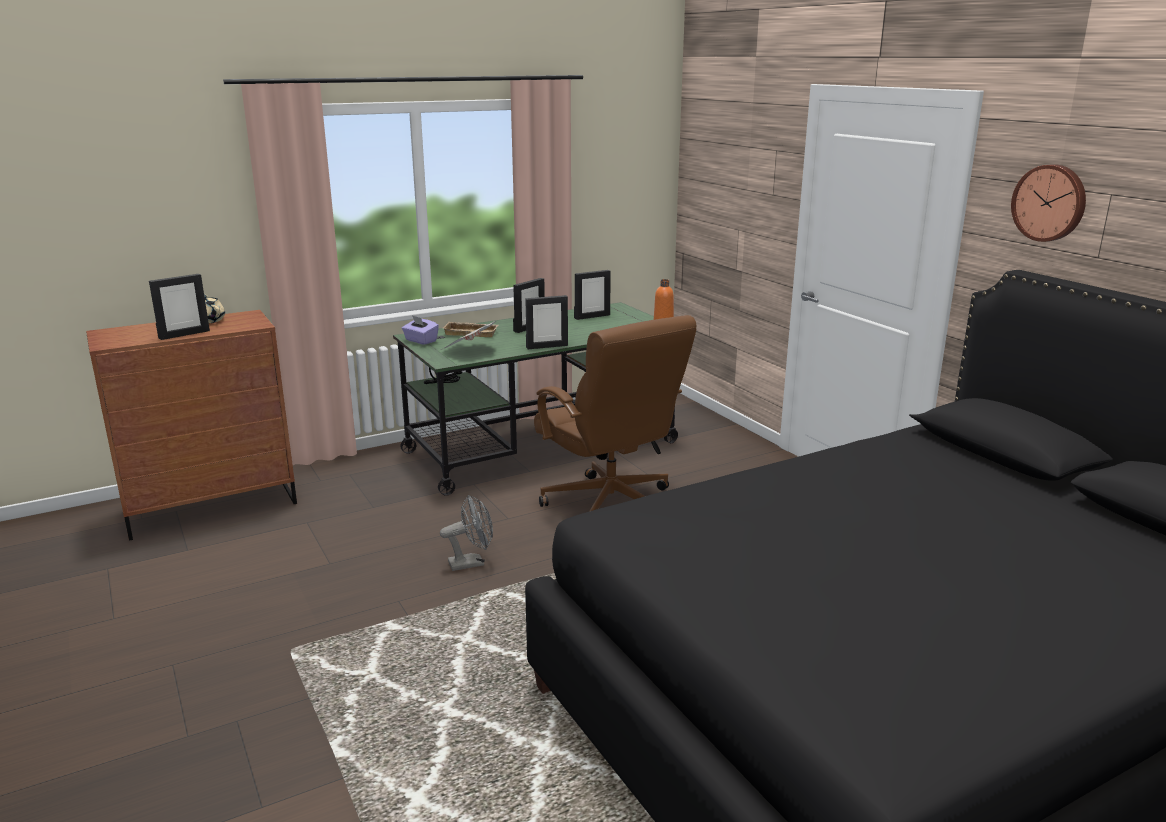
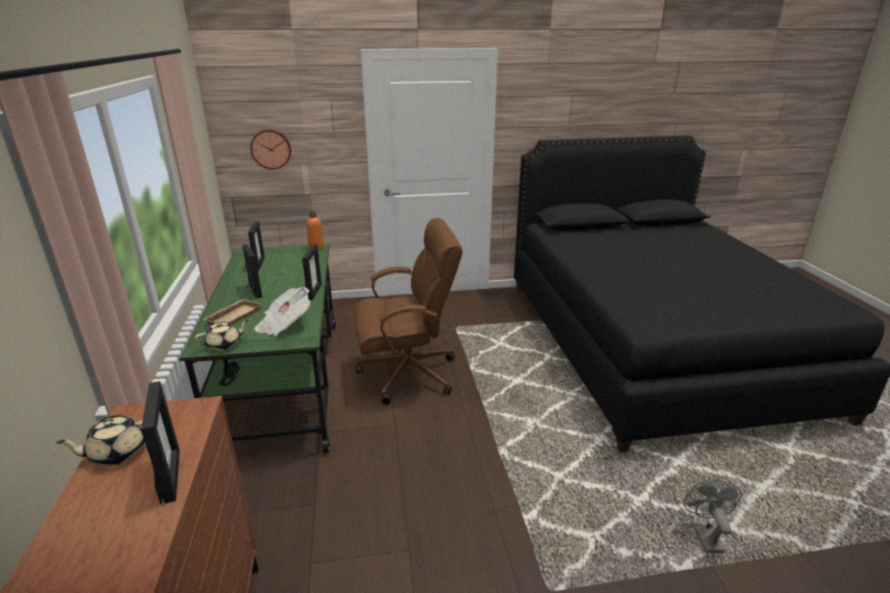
camera: 70 degrees left, 5 degrees up
(420, 341) = (224, 344): purple tissue box -> beige teapot
(472, 562) = (453, 455): grey fan -> grey fan (705, 535)
(1050, 203) = (544, 104): wall clock -> wall clock (271, 149)

